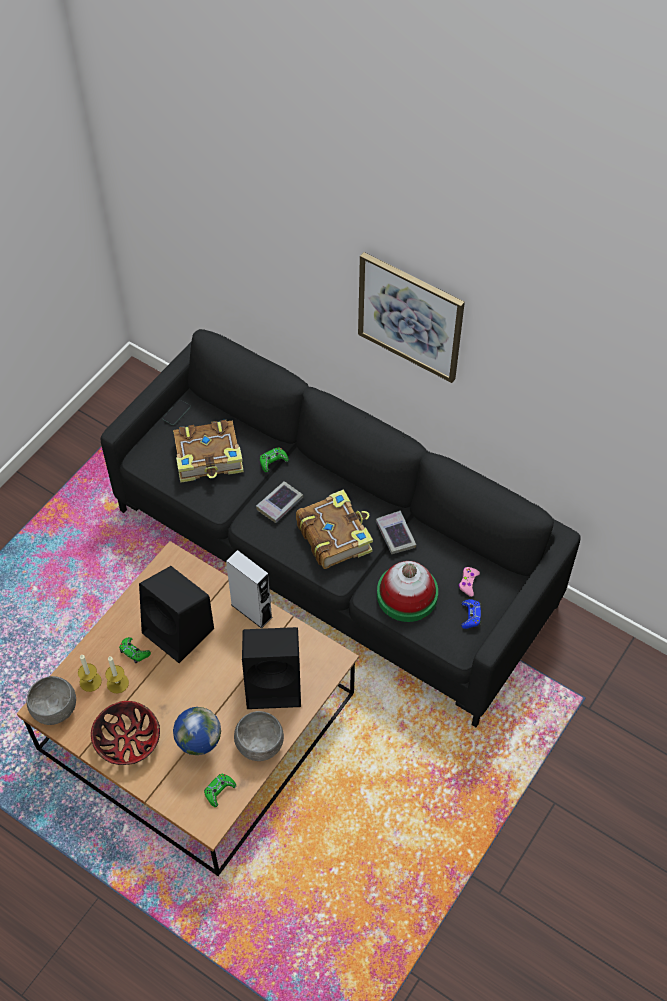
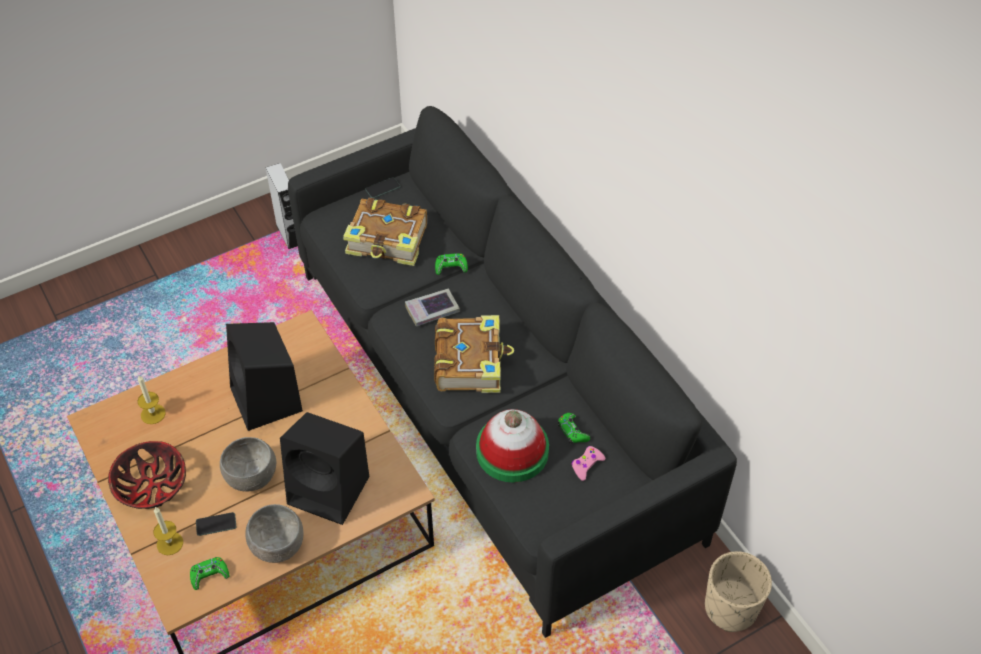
camera: 25 degrees right, 5 degrees down
(55, 709) = (104, 426): grey bowl -> grey bowl (252, 476)
(117, 683) = (177, 426): candle -> candle (170, 543)
(134, 652) = (212, 402): green game controller -> green game controller (572, 431)
(199, 749) = (216, 524): globe -> phone
(251, 611) = (350, 408): grey speaker -> grey speaker (289, 235)
(395, 535) = (536, 385): book -> none
(410, 316) = (611, 131): picture -> none
(470, 616) = (569, 500): blue game controller -> none
(596, 647) = (731, 608): none -> beige planter

